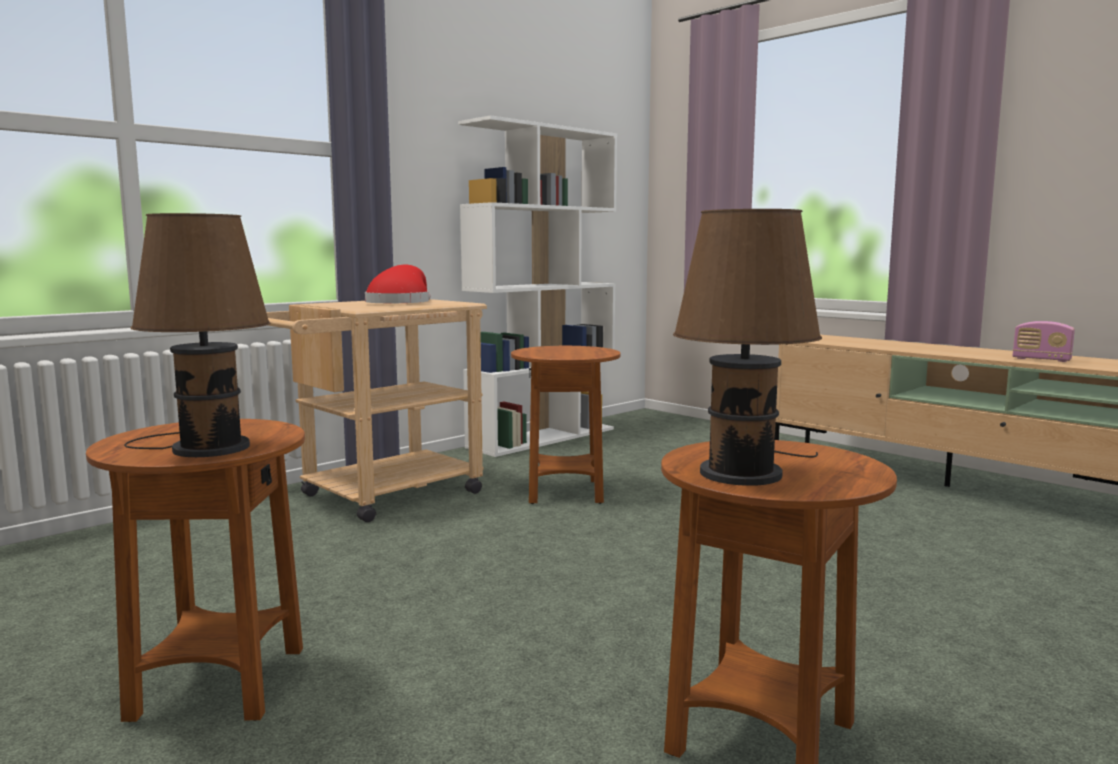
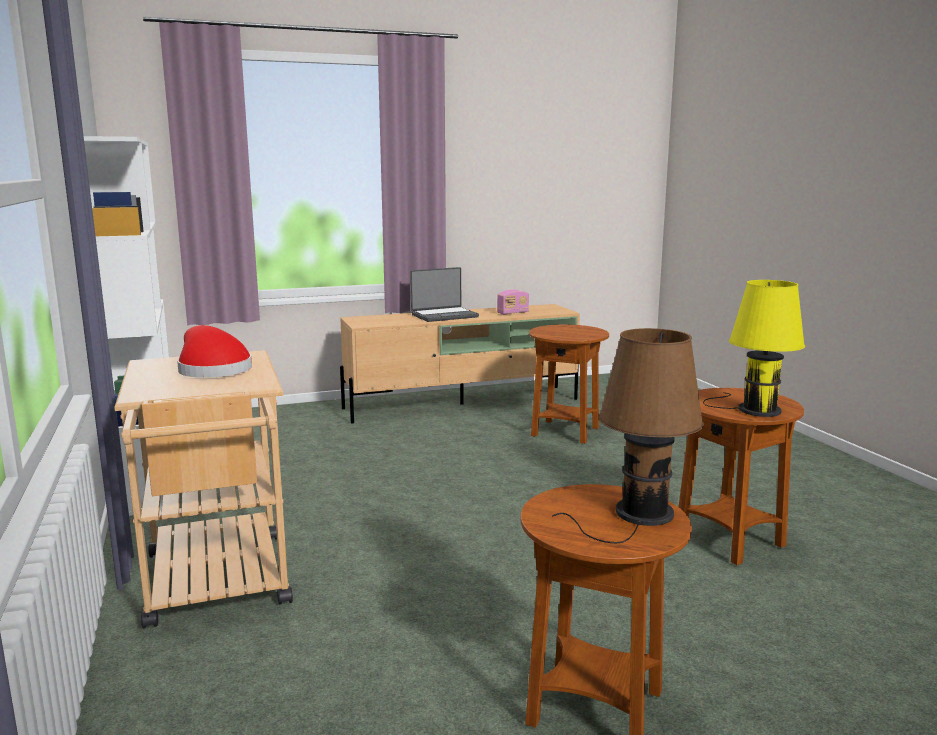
camera: 65 degrees left, 5 degrees up
(565, 492) = (326, 503): brown side table -> brown side table (565, 432)
(742, 471) = (754, 409): brown table lamp -> yellow table lamp
(931, 348) = (444, 315): none -> laptop

